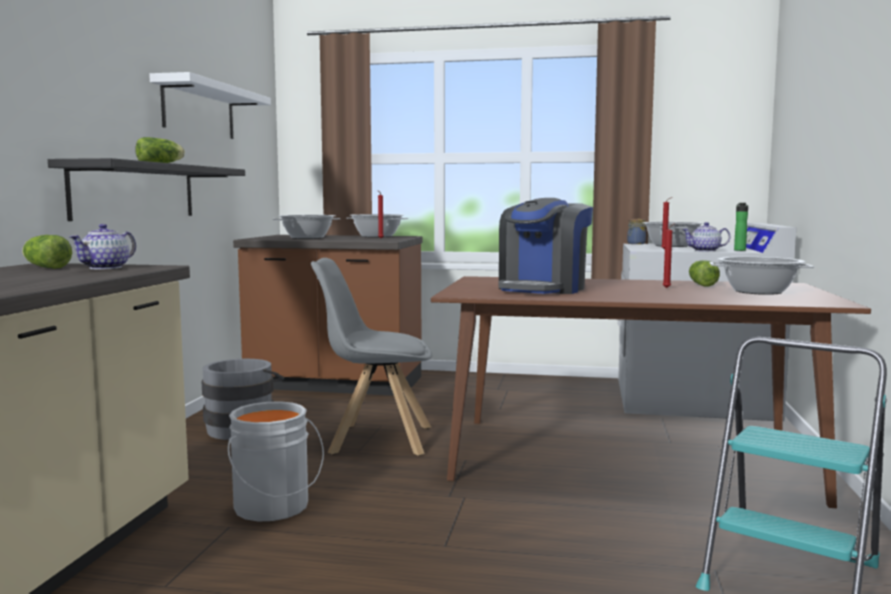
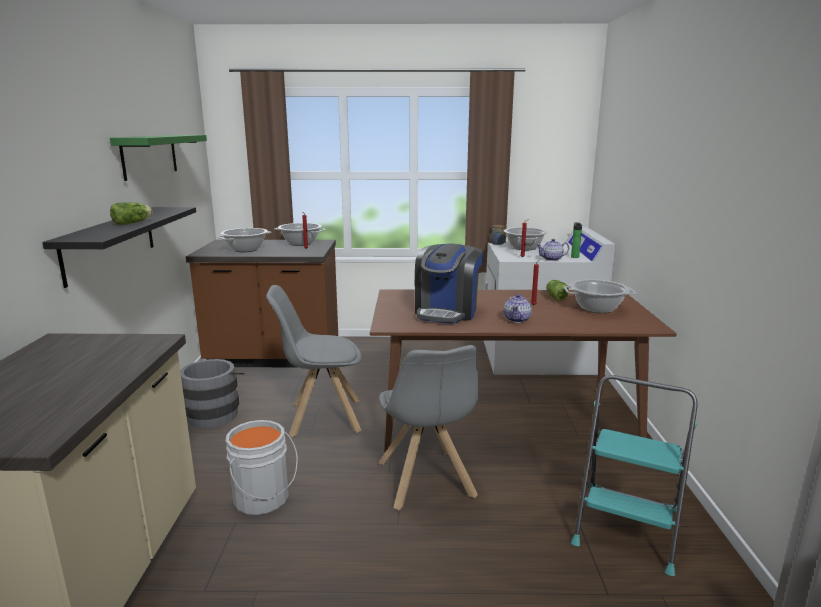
camera: 10 degrees left, 10 degrees up
(45, 267) = (63, 348): lettuce -> none
(106, 268) = (118, 346): teapot -> teapot (517, 319)
(199, 110) = (149, 155): white shelf -> green shelf
(498, 508) = (427, 482): none -> grey chair

